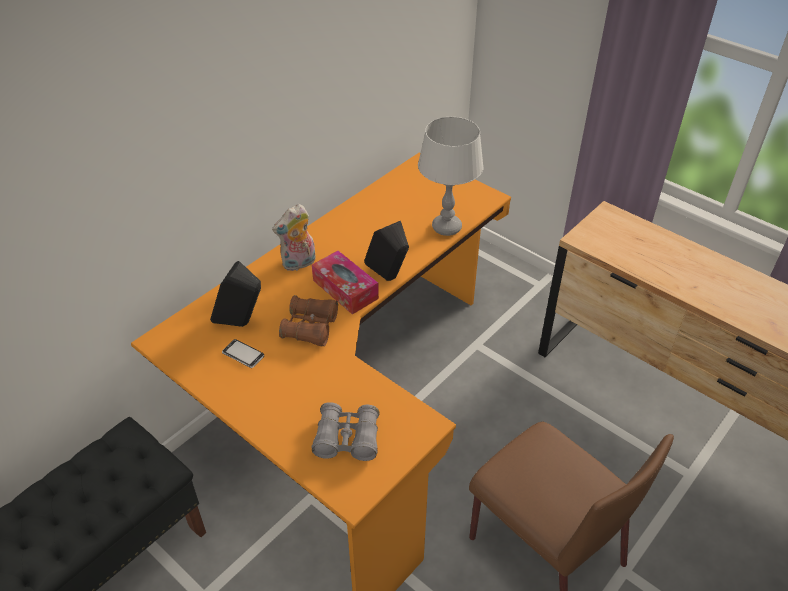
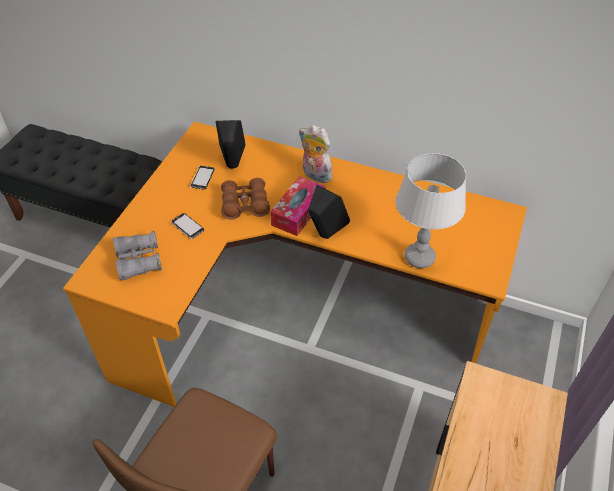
camera: 70 degrees right, 5 degrees up
(316, 383) = (187, 227): none -> phone

